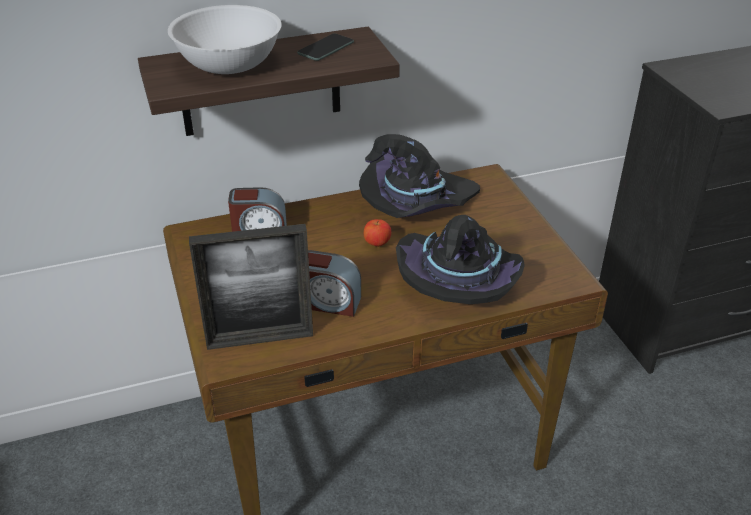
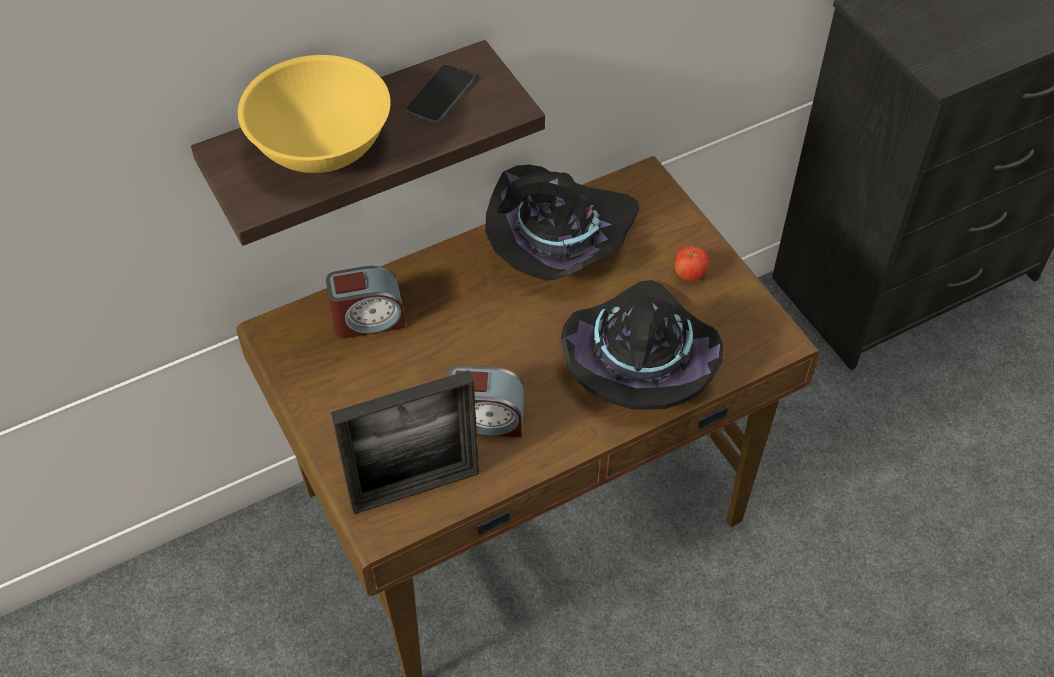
camera: 10 degrees left, 15 degrees up
(230, 64) = (322, 145): white bowl -> yellow bowl
(377, 244) = (524, 316): apple -> apple (689, 274)

